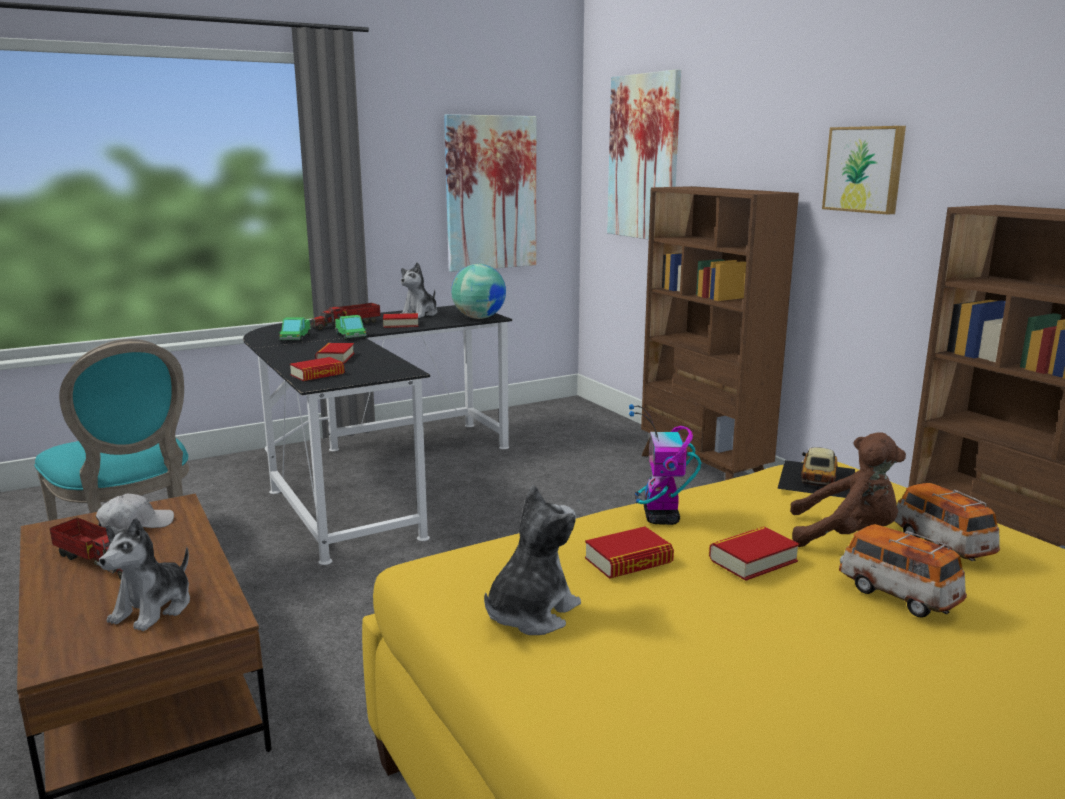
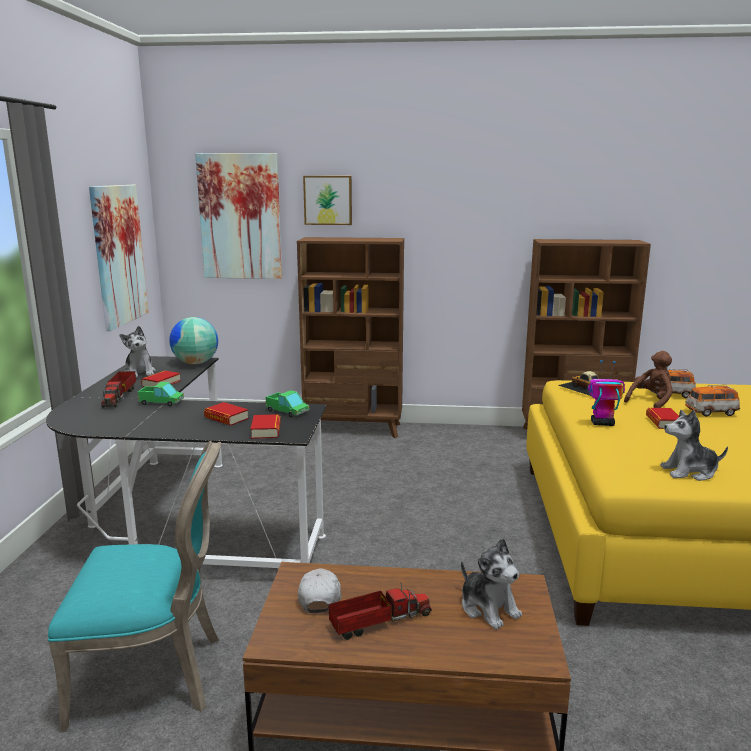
camera: 55 degrees left, 0 degrees up
(295, 337) = (124, 418): toy truck -> toy truck (287, 411)
(530, 613) = (689, 472): plush toy -> plush toy turned 75 degrees counterclockwise
(628, 561) = (647, 441): book -> none
(661, 517) = (601, 423): toy robot -> toy robot turned 150 degrees clockwise
(865, 169) = (448, 222): picture -> picture (328, 200)

